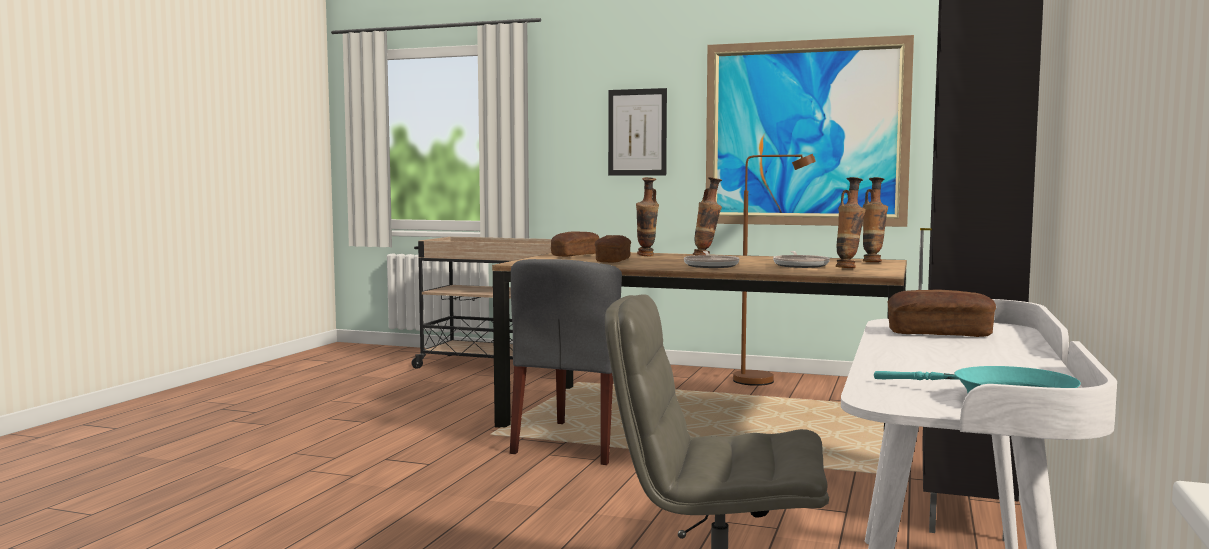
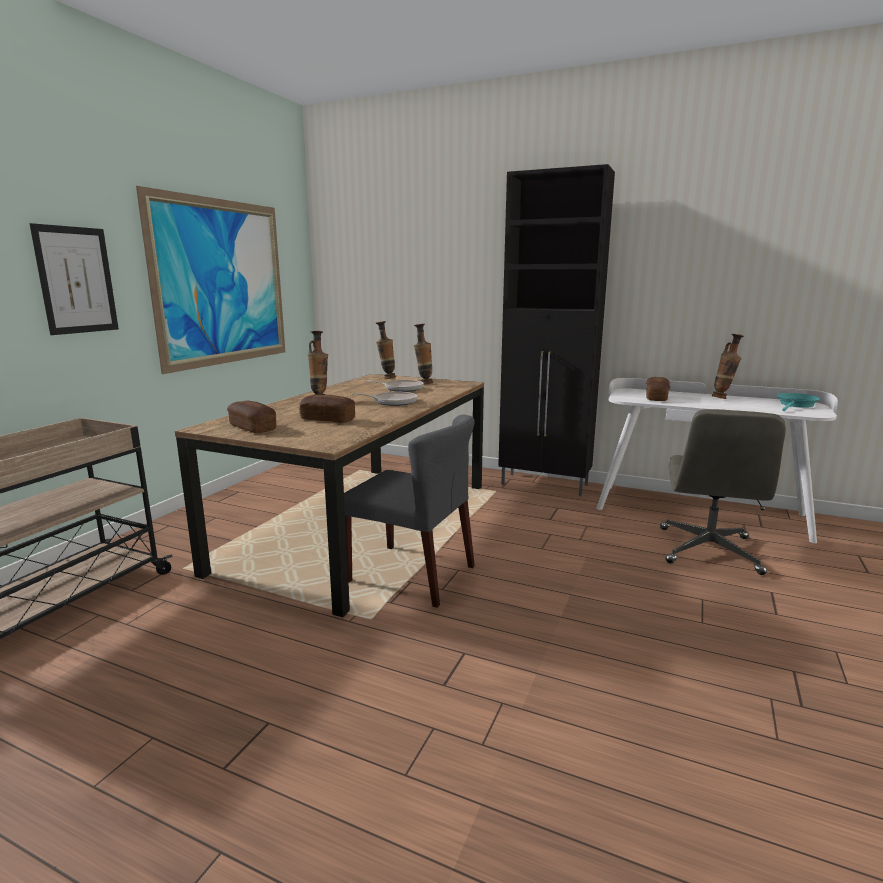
camera: 85 degrees left, 10 degrees up
(646, 256) = (289, 411): vase -> vase (723, 398)
(765, 381) = (259, 493): brown floor lamp -> none

